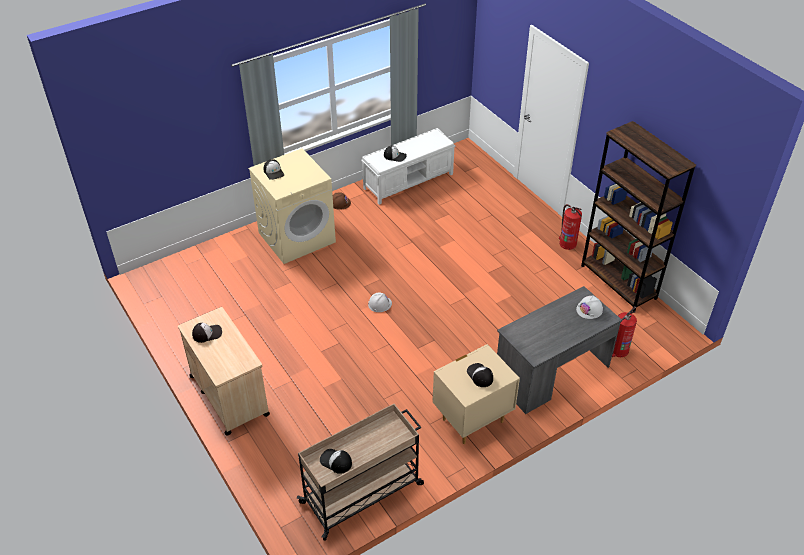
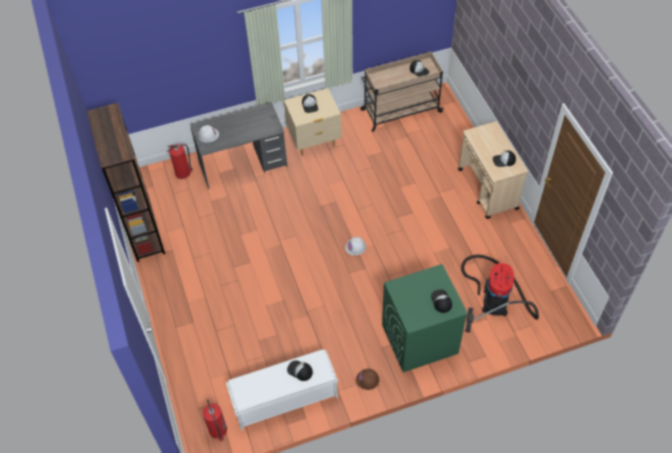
camera: 165 degrees left, 10 degrees up
(222, 280) = (494, 298): none -> vacuum cleaner
(297, 237) = (419, 339): beige washing machine -> green washing machine
(567, 243) = (162, 280): fire extinguisher -> fire extinguisher (218, 430)

